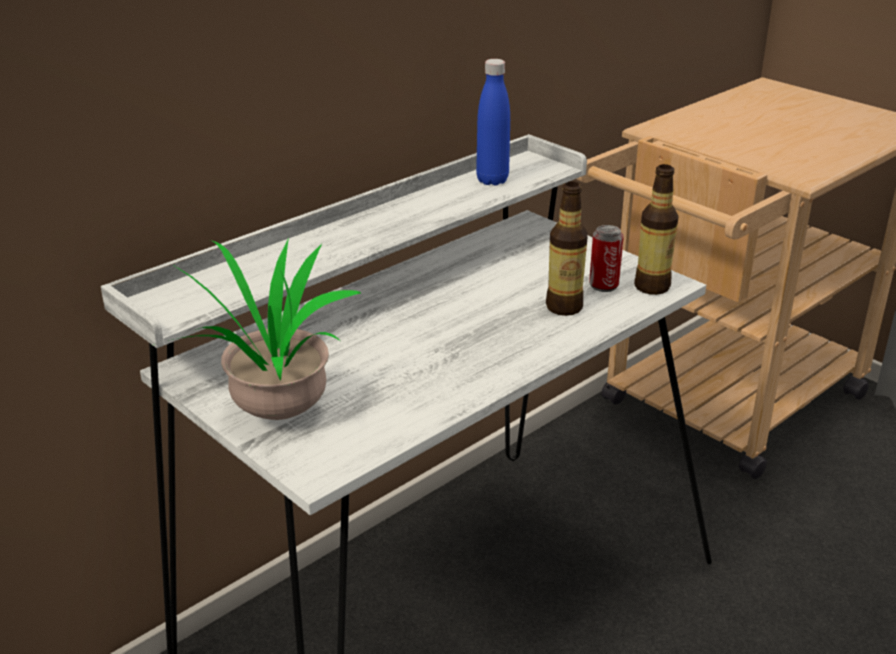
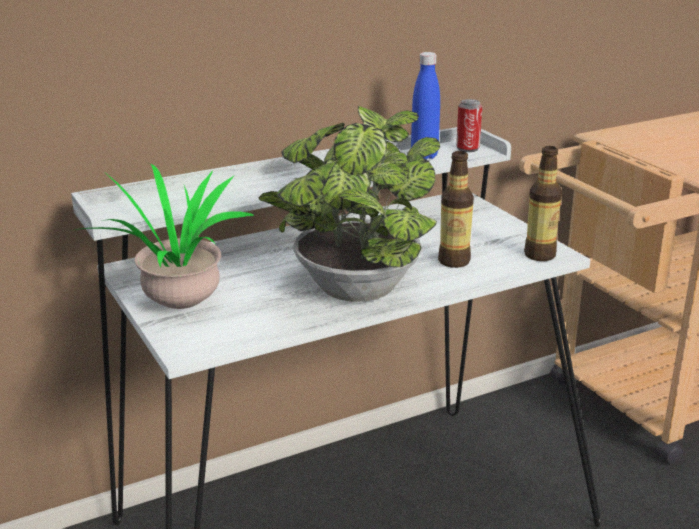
camera: 15 degrees right, 5 degrees down
(475, 366) = (354, 294): none -> potted plant
(603, 285) = (497, 250): can -> can (467, 149)

